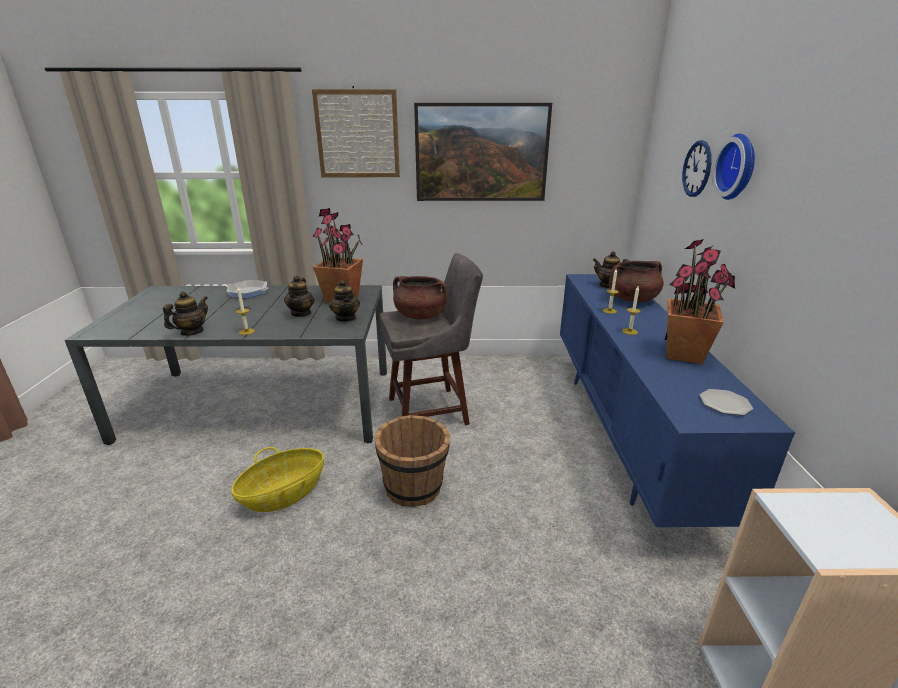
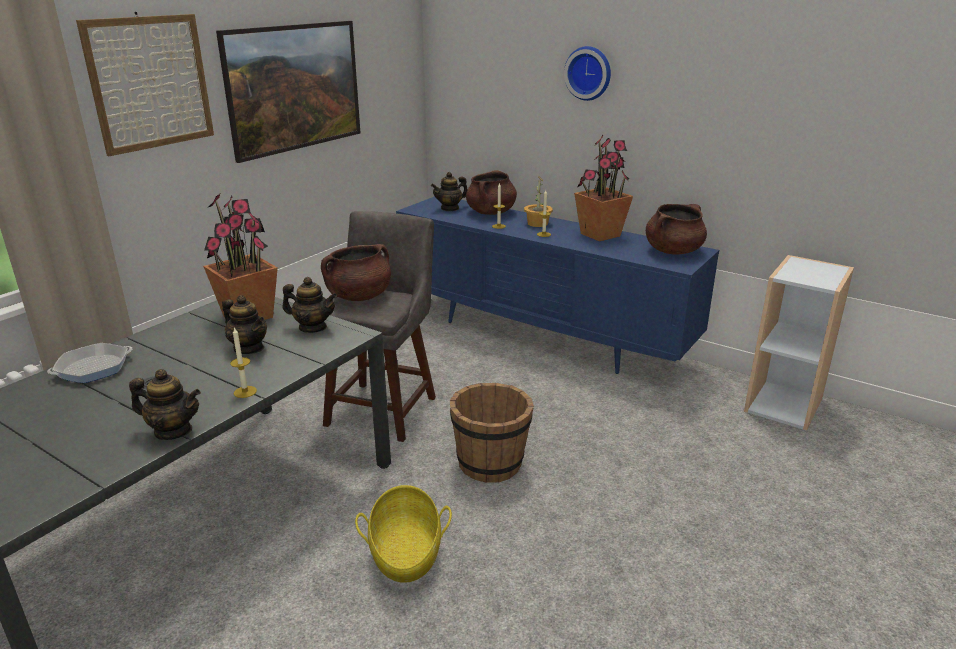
camera: 55 degrees left, 0 degrees up
(192, 332) = (173, 431): teapot -> teapot turned 120 degrees clockwise
(648, 321) = (537, 223): none -> potted plant
(697, 169) = (528, 78): wall clock -> none
(725, 403) = (673, 251): plate -> brown cooking pot

